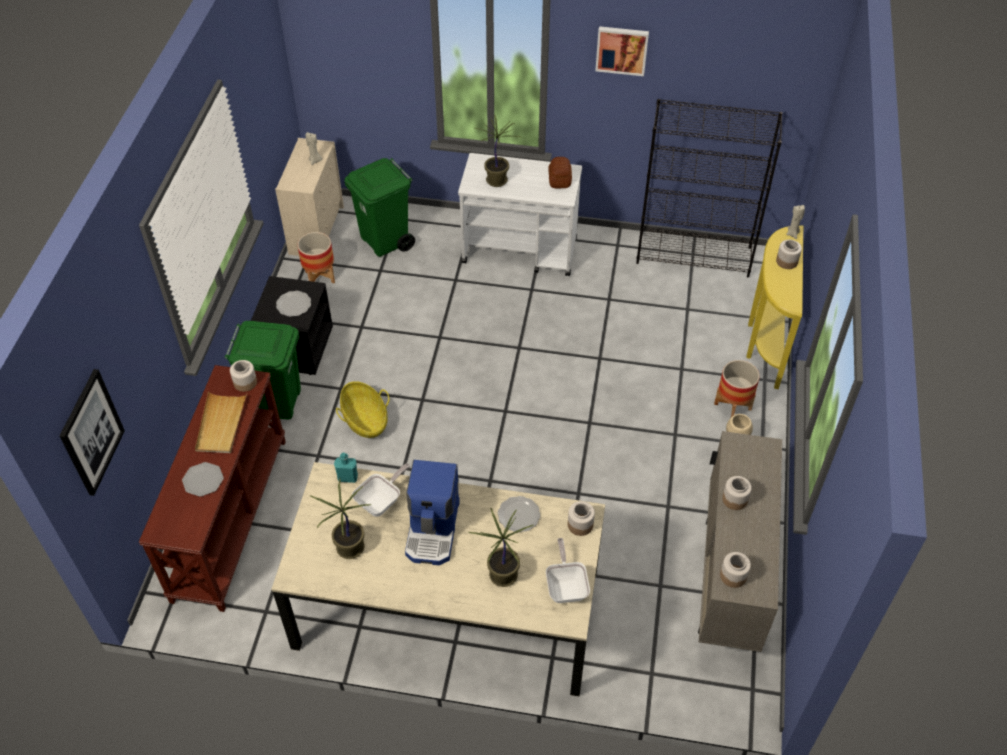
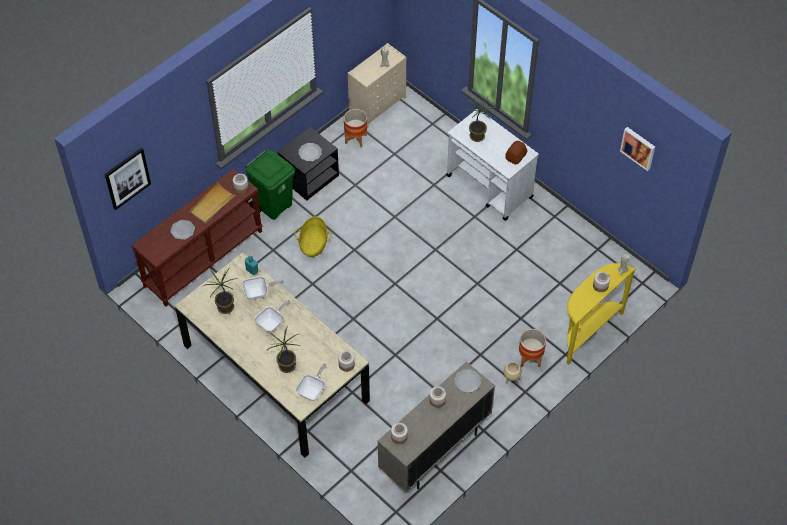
camera: 35 degrees right, 5 degrees up
(385, 241) = (412, 135): green trash can -> none
(433, 530) = (272, 323): coffee machine -> frying pan
(519, 515) = (320, 341): plate -> plate (468, 381)
(622, 49) = (574, 96): picture -> picture (638, 147)
(694, 255) = (598, 250): black bookcase -> none

